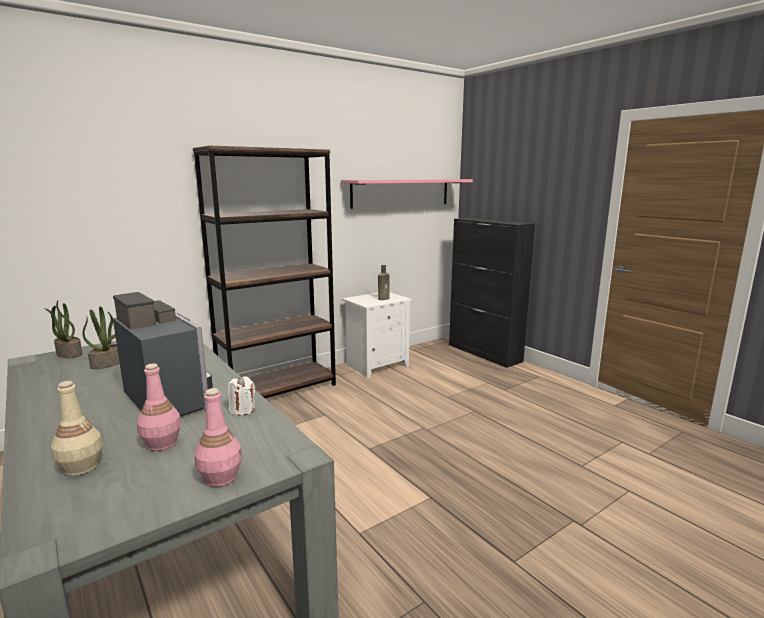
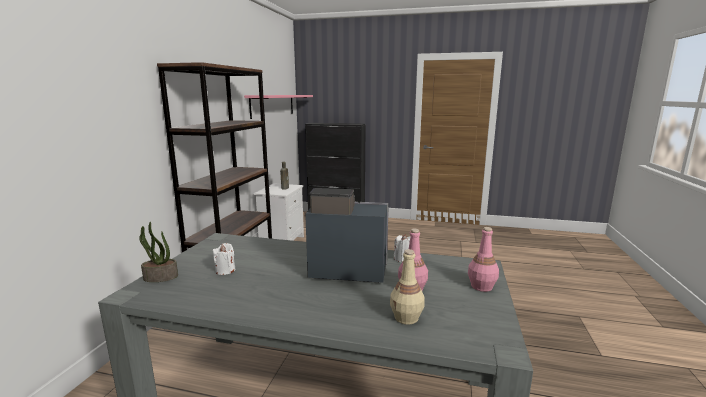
camera: 40 degrees left, 0 degrees up
(108, 363) = (225, 270): potted plant -> white candle

